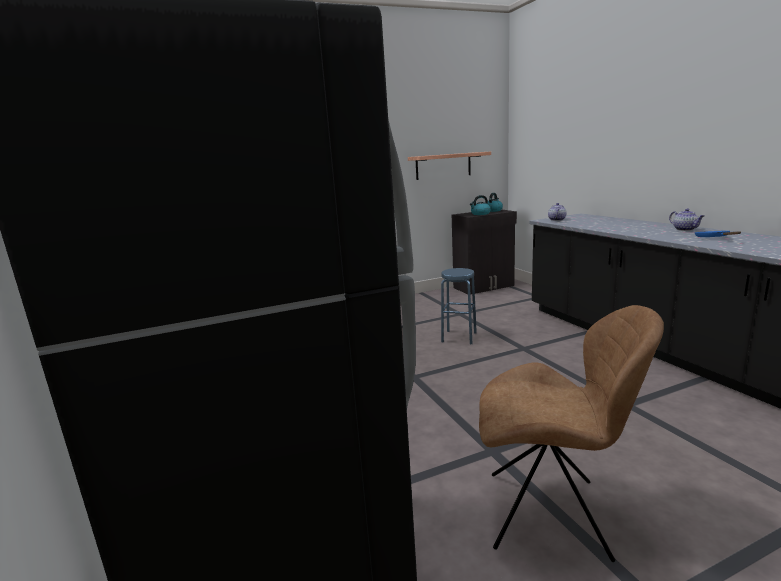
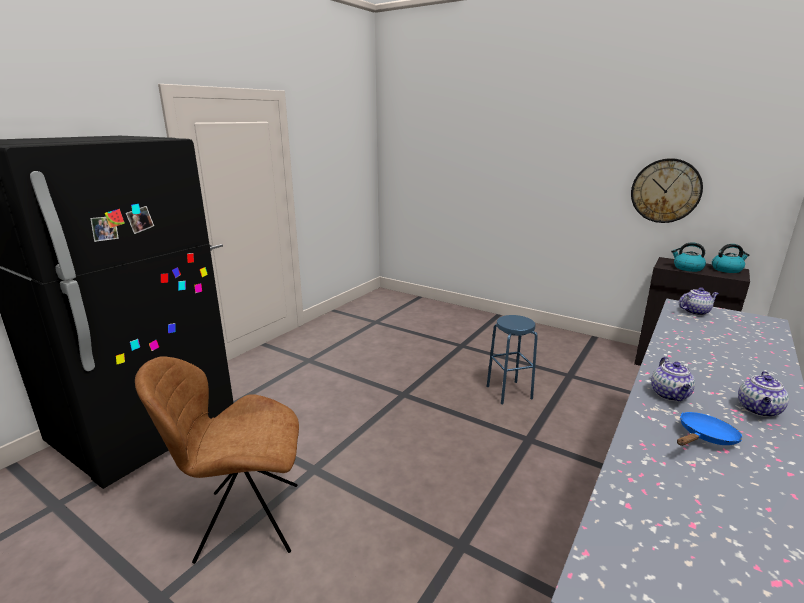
camera: 55 degrees right, 5 degrees up
(443, 166) = (665, 191): shelf -> wall clock
(551, 514) = (245, 521): brown chair -> brown chair turned 105 degrees clockwise
(665, 236) = (670, 395): none -> teapot

